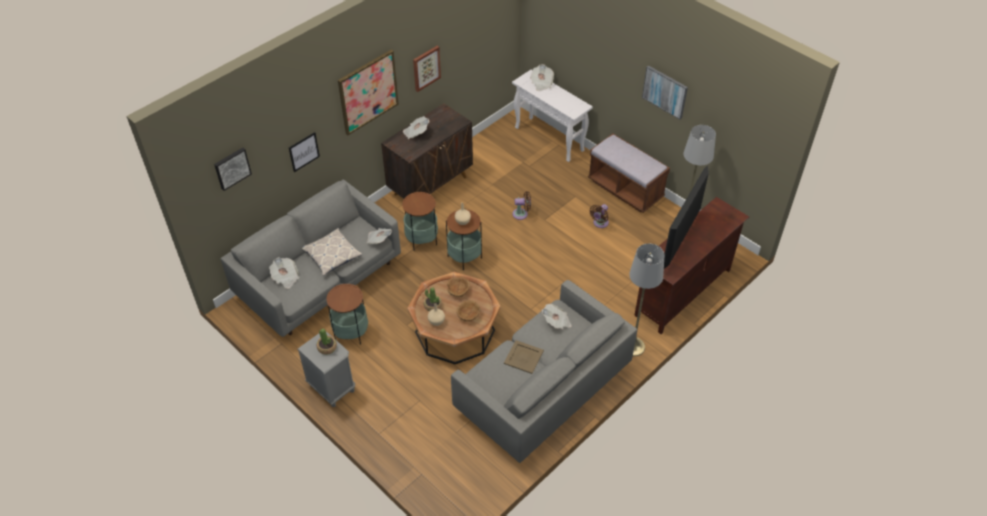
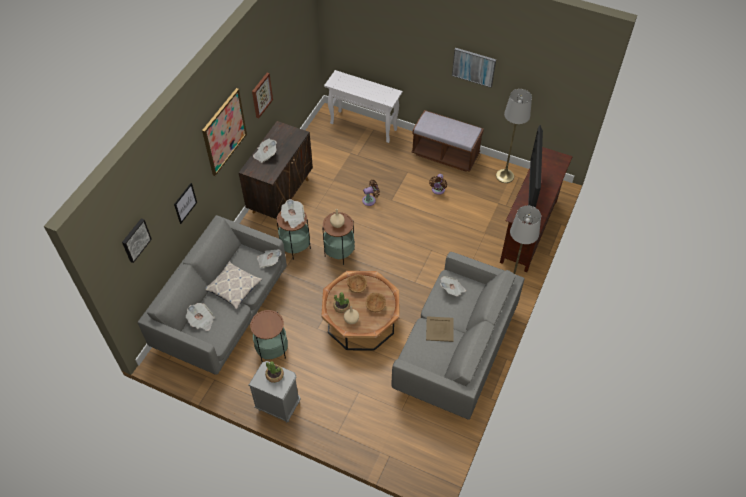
camera: 20 degrees left, 5 degrees up
(541, 83) = (350, 81): newspaper -> newspaper (293, 218)

